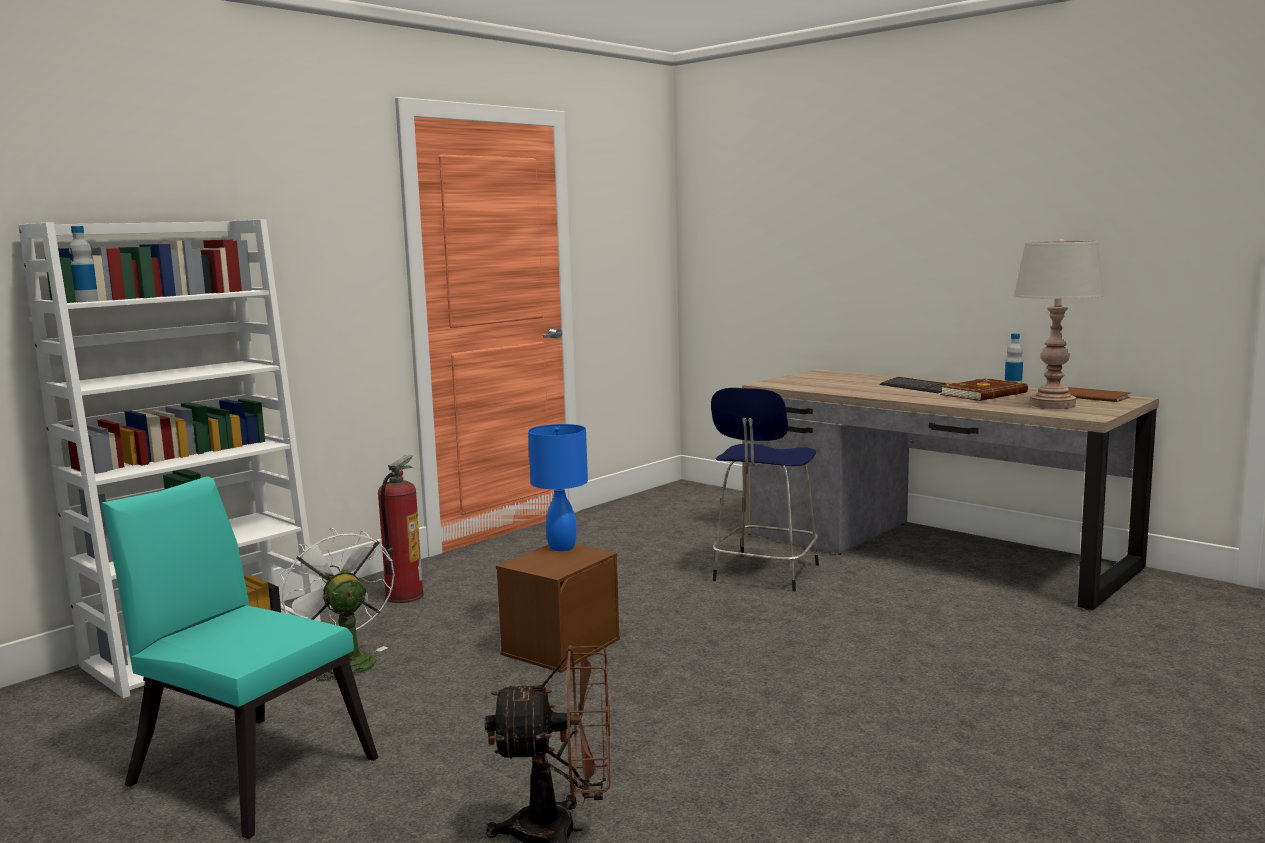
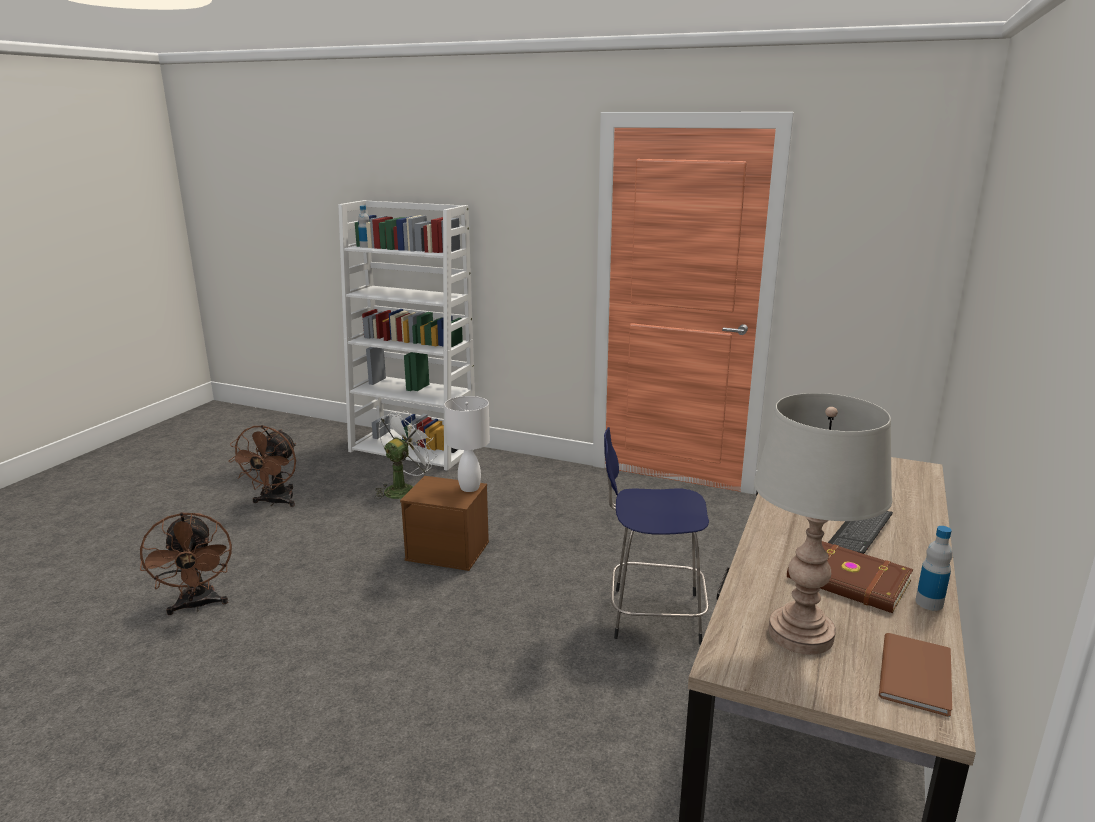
camera: 70 degrees right, 10 degrees up
(247, 767) = (275, 502): turquoise chair -> brown fan
(404, 596) = (514, 478): fire extinguisher -> none
(562, 547) = (470, 488): blue table lamp -> white table lamp

